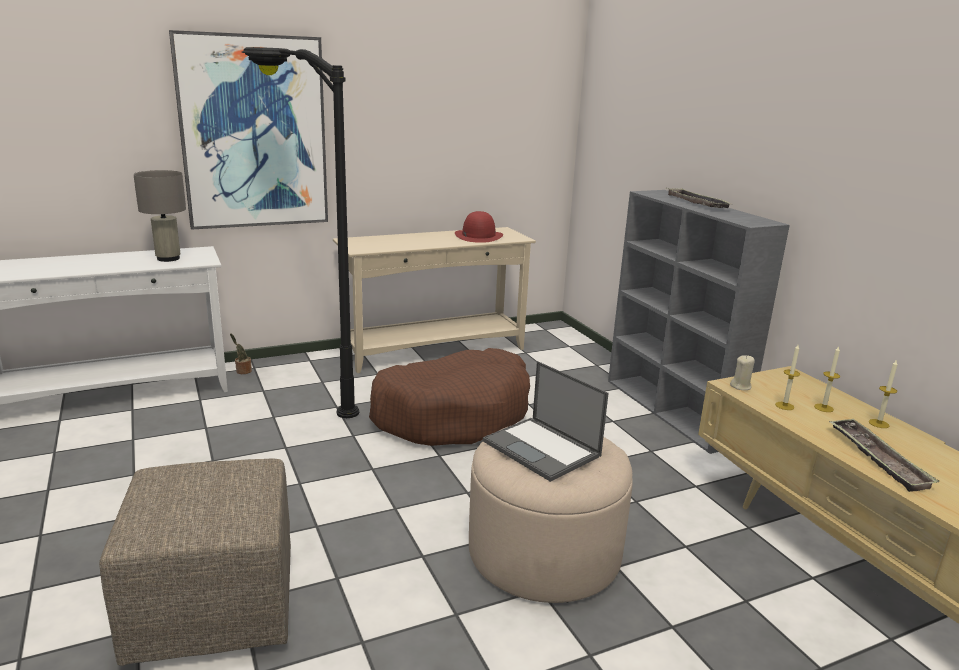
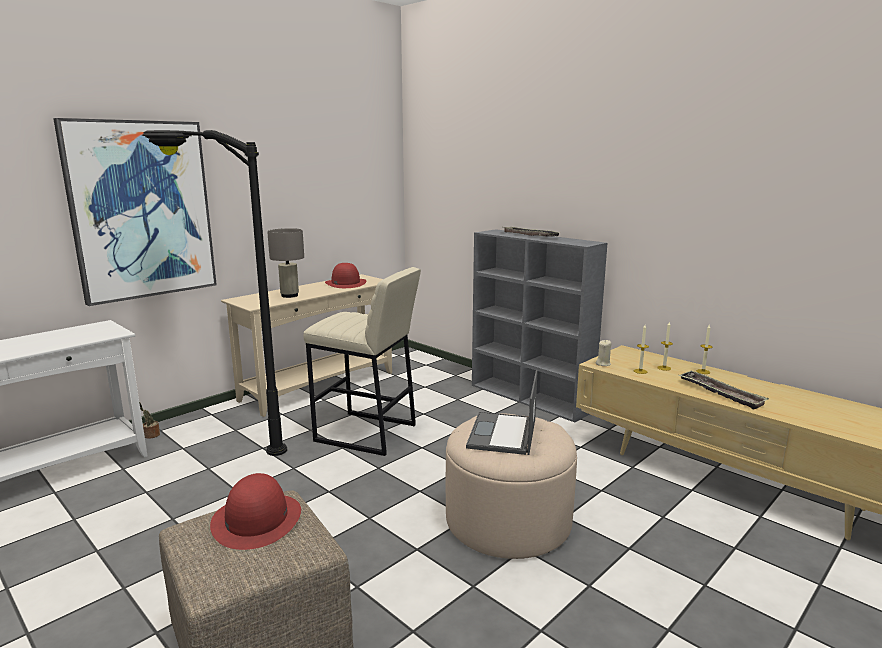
camera: 20 degrees left, 5 degrees down
(169, 259) = (75, 336): grey table lamp -> grey table lamp (290, 295)
(219, 481) = (256, 519): none -> red hat
(453, 414) = (368, 433): brown dog bed -> beige stool
(543, 449) = (502, 434): laptop -> laptop turned 75 degrees clockwise

